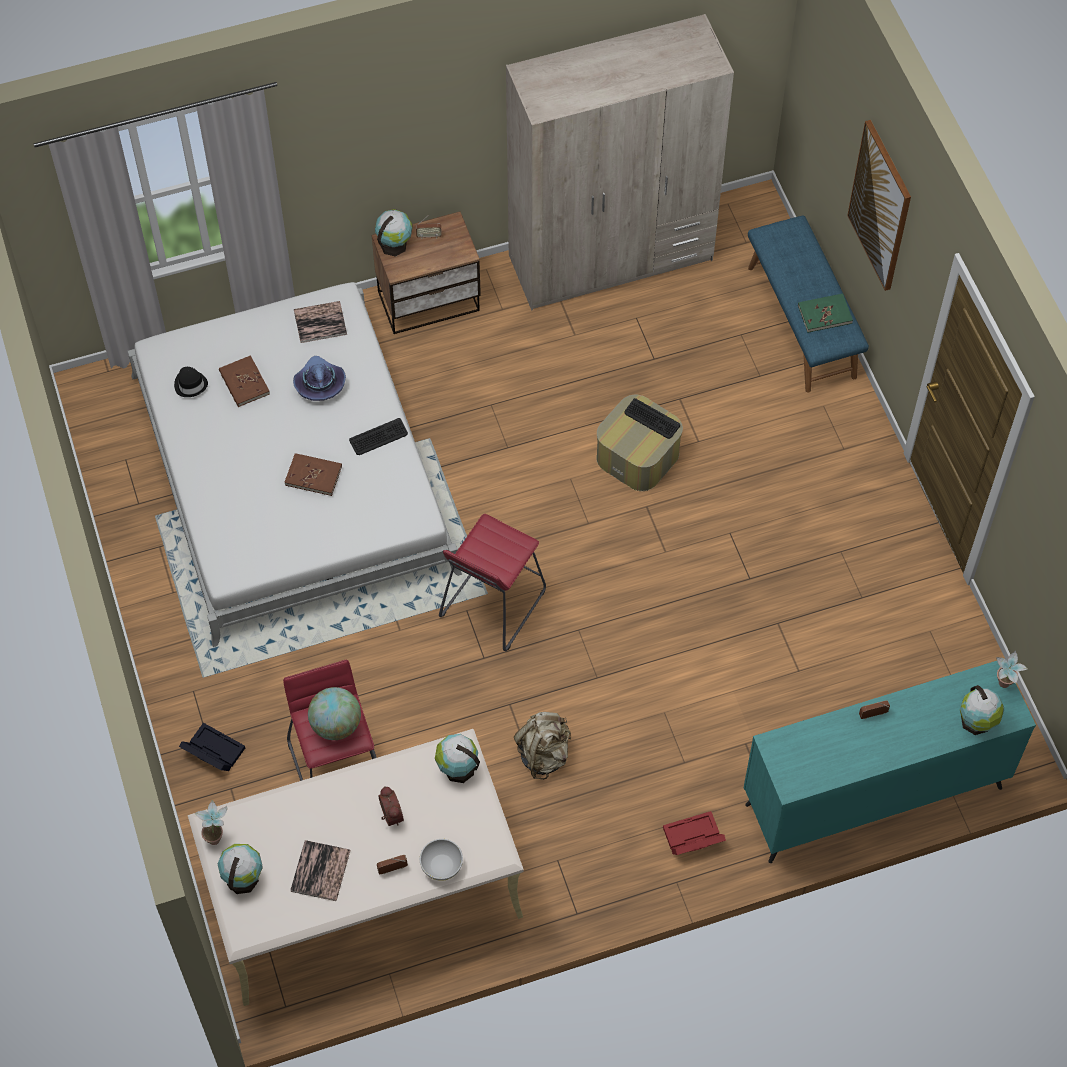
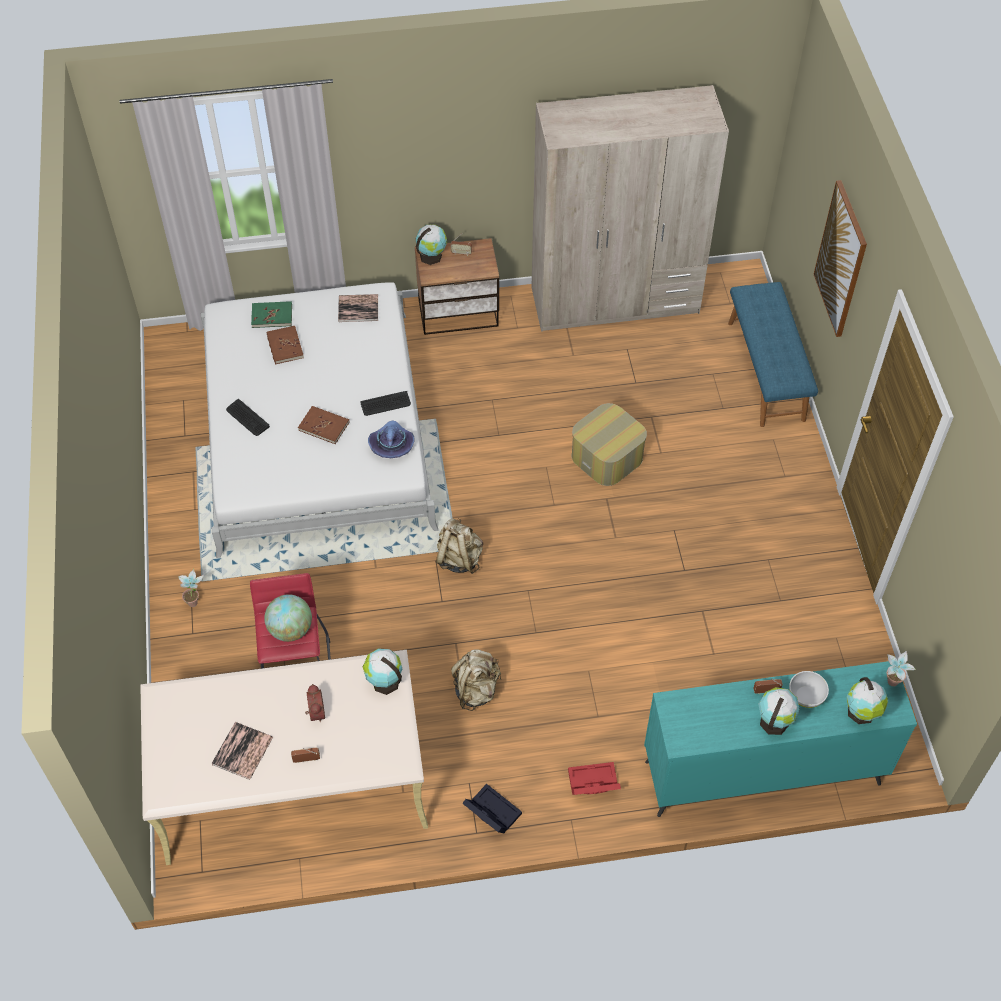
camera: 10 degrees right, 5 degrees down
(191, 384) = (241, 342): black hat -> none
(212, 751) = (193, 643): black storage box -> black storage box (490, 812)
(217, 836) = (160, 706): potted plant -> potted plant (195, 601)
(243, 877) = (173, 745): globe -> globe (774, 720)
(319, 383) = (346, 355): purple hat -> purple hat (391, 444)
(441, 865) = (350, 763): white bowl -> white bowl (806, 695)
(492, 604) = (459, 558): red stool -> beige backpack
(651, 419) = (621, 425): keyboard -> keyboard (247, 418)
(824, 314) = (784, 360): green book -> green book (272, 316)

